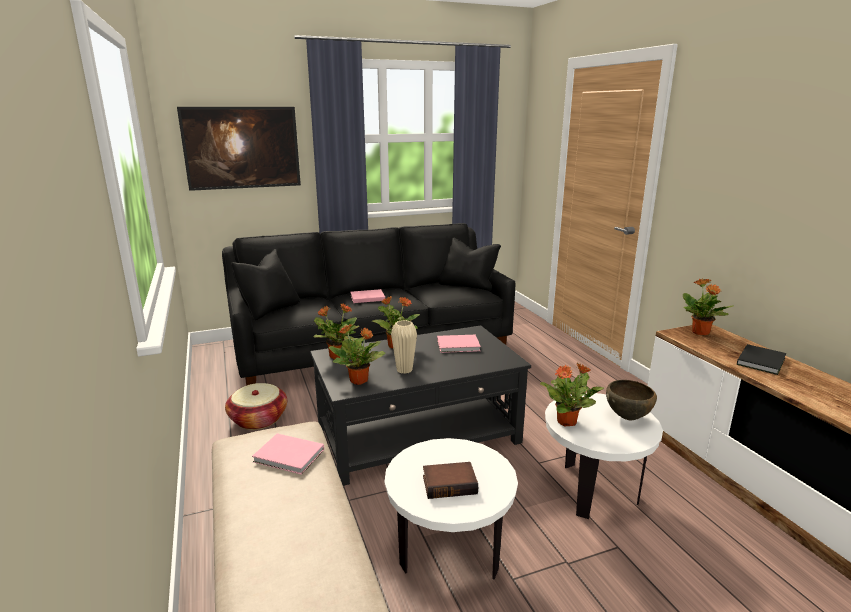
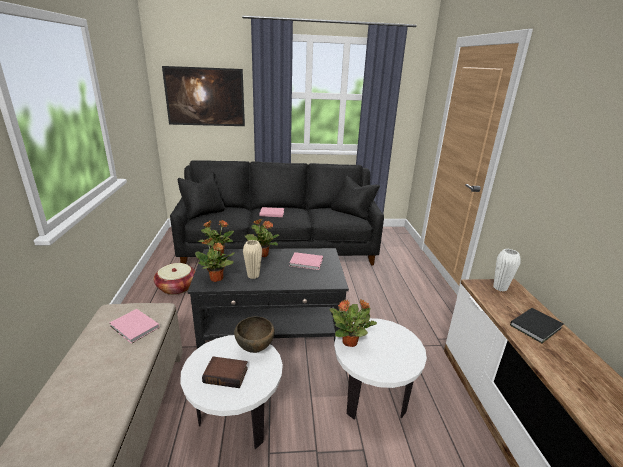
camera: 15 degrees right, 5 degrees up
(628, 417) = (402, 349): brown bowl -> brown bowl (255, 349)
(700, 333) = (500, 288): potted plant -> white vase

